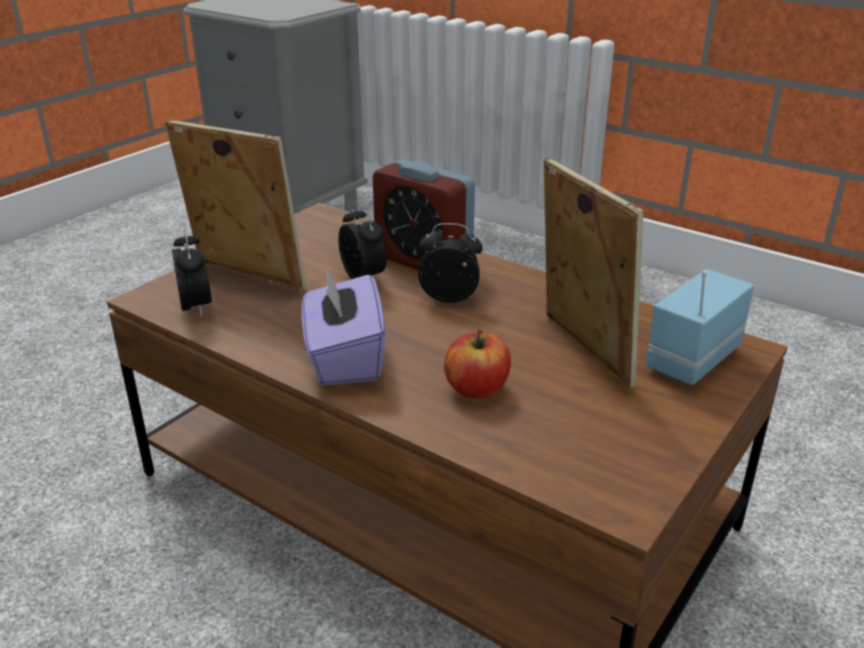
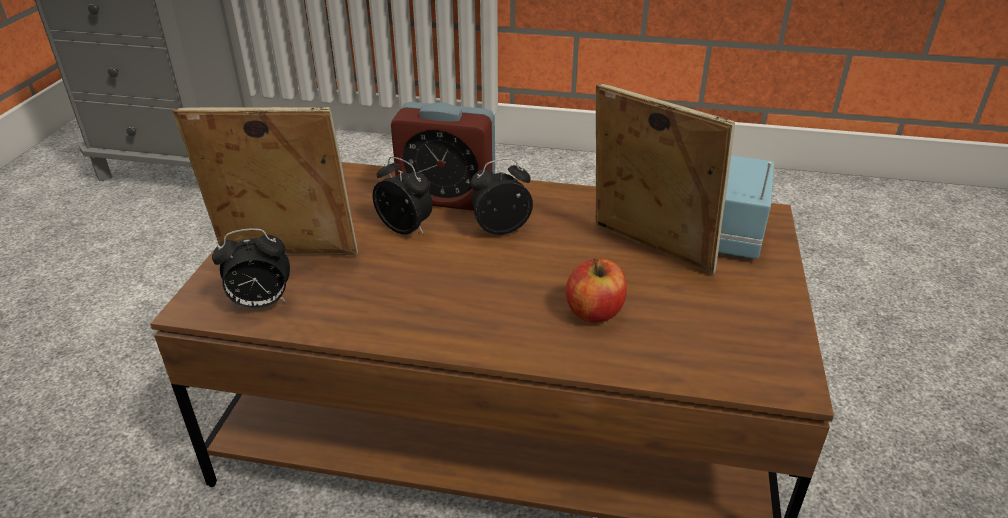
camera: 25 degrees left, 5 degrees up
(197, 307) = (261, 303): alarm clock -> alarm clock turned 120 degrees clockwise
(344, 358) = (455, 317): purple tissue box -> none

